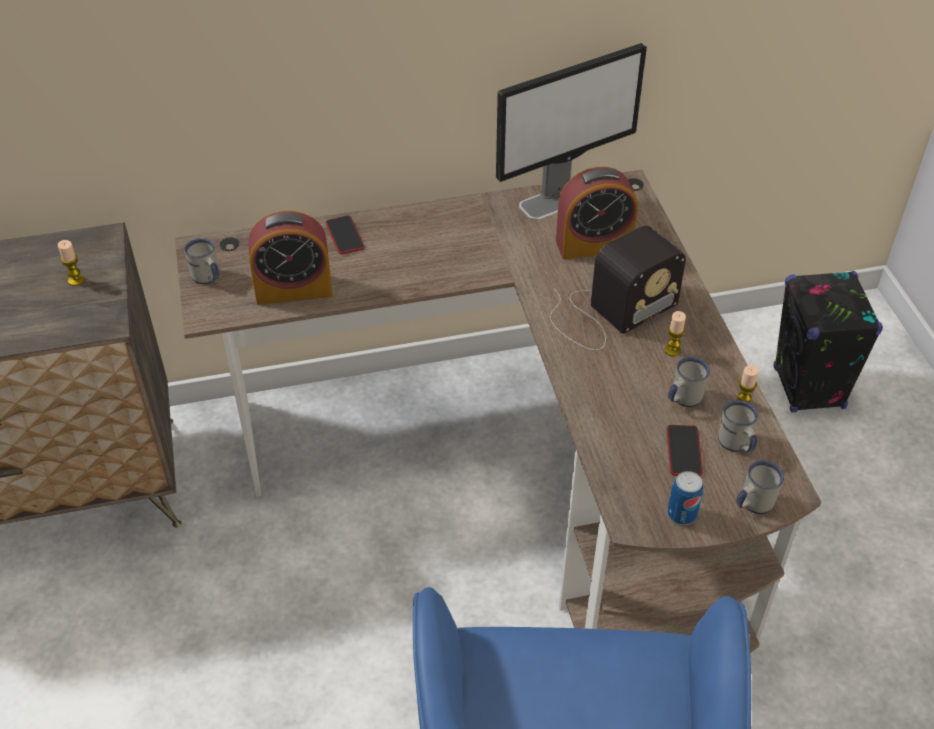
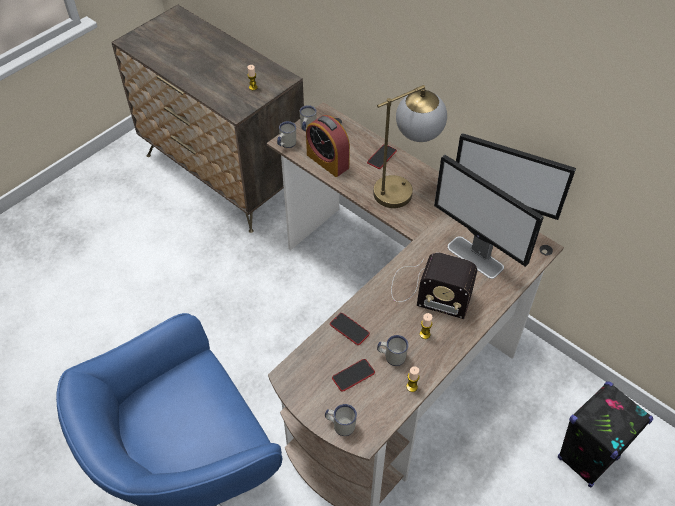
camera: 55 degrees right, 5 degrees up
(420, 243) = (404, 187): none -> table lamp
(594, 244) = (475, 257): alarm clock -> monitor
(607, 417) = (349, 329): none -> phone
(681, 514) = (308, 395): can -> none
(736, 445) = (378, 398): white mug -> white mug (286, 144)

